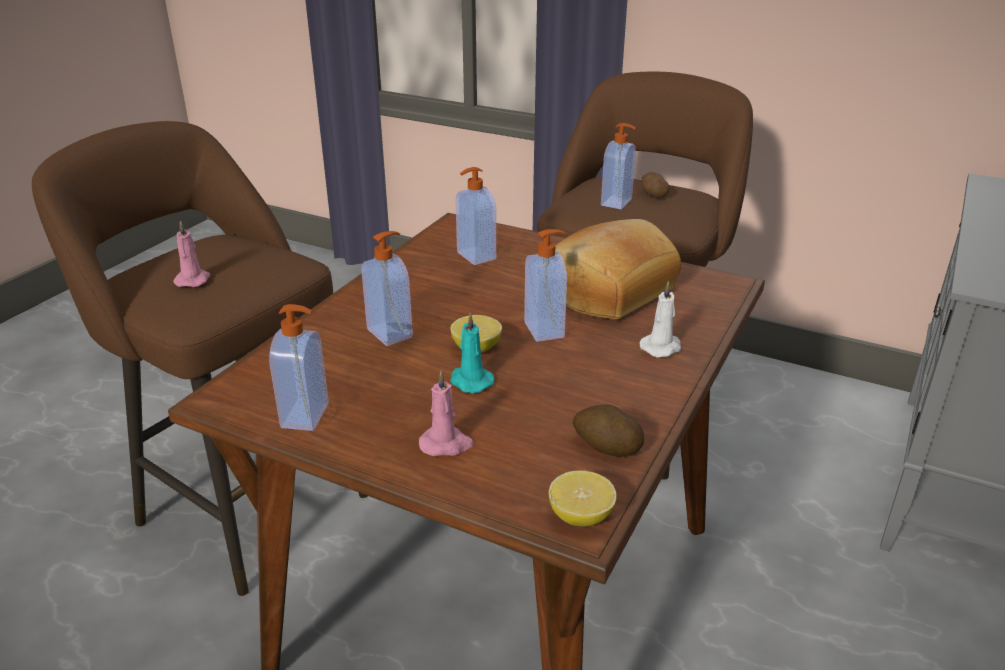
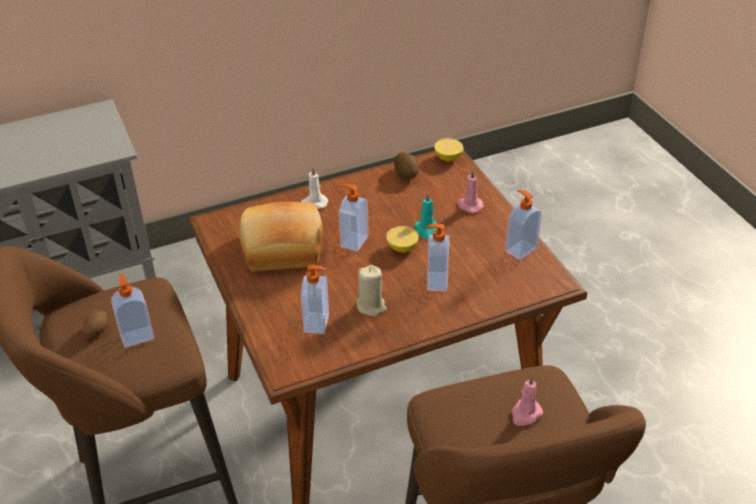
camera: 140 degrees left, 10 degrees up
(439, 286) = (371, 306): none -> beige candle

